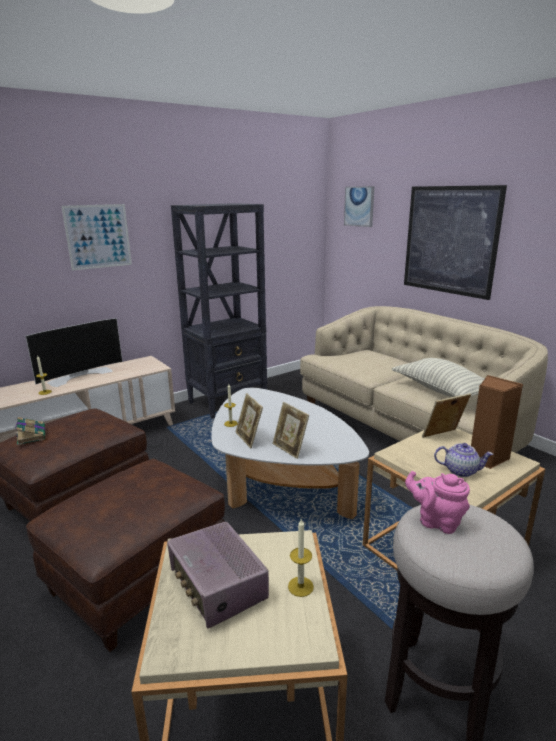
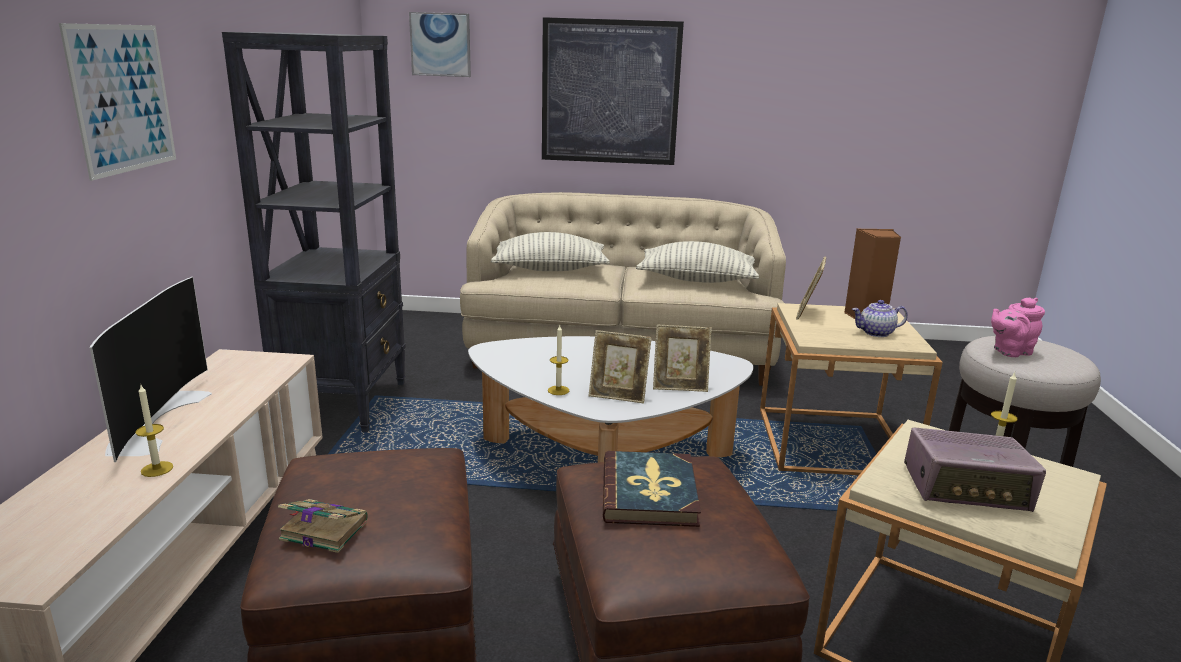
camera: 50 degrees left, 0 degrees up
(133, 486) = (650, 493): none -> book
(362, 358) = (550, 269): none -> pillow
(461, 471) = (876, 333): teapot -> teapot turned 150 degrees counterclockwise

